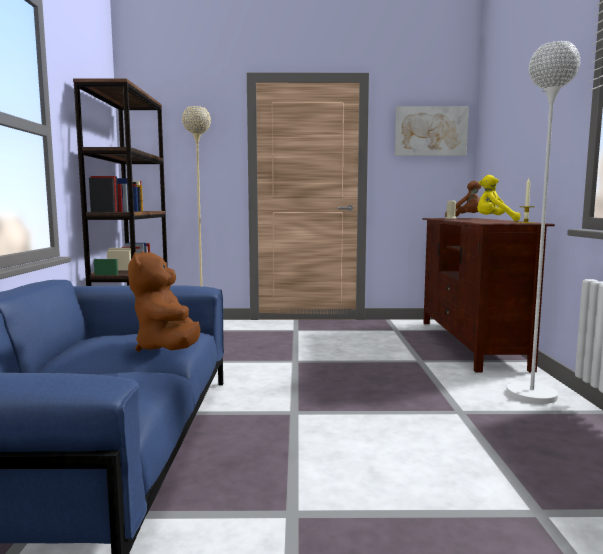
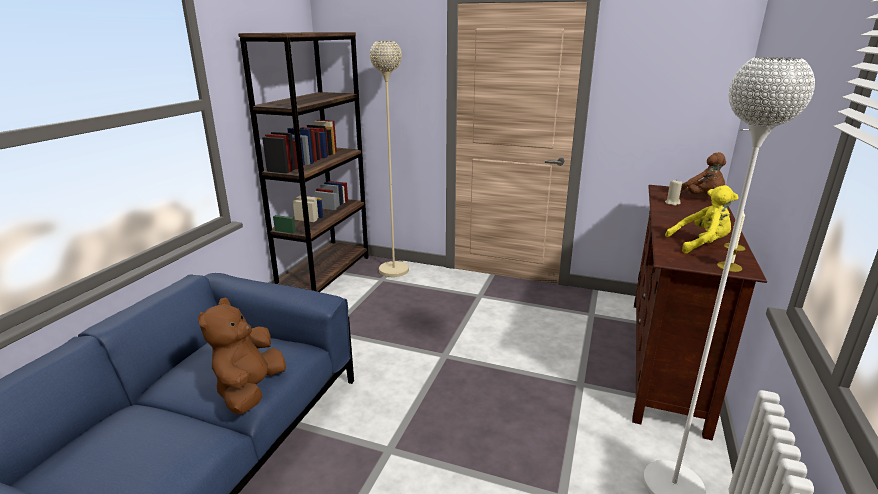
camera: 20 degrees right, 15 degrees up
(430, 131) = (679, 69): picture -> none
(495, 221) = (700, 244): yellow plush toy -> yellow plush toy turned 135 degrees clockwise

